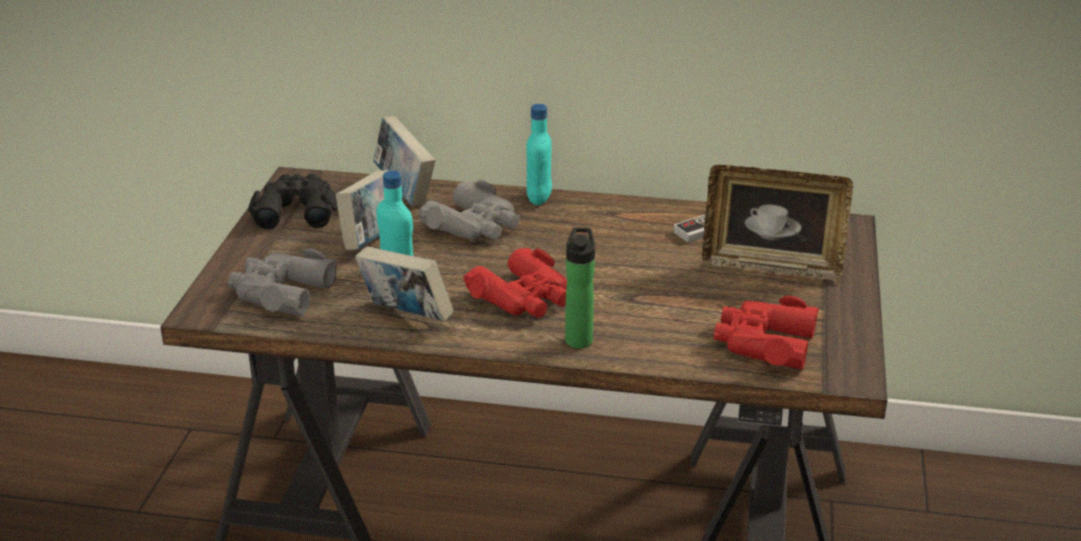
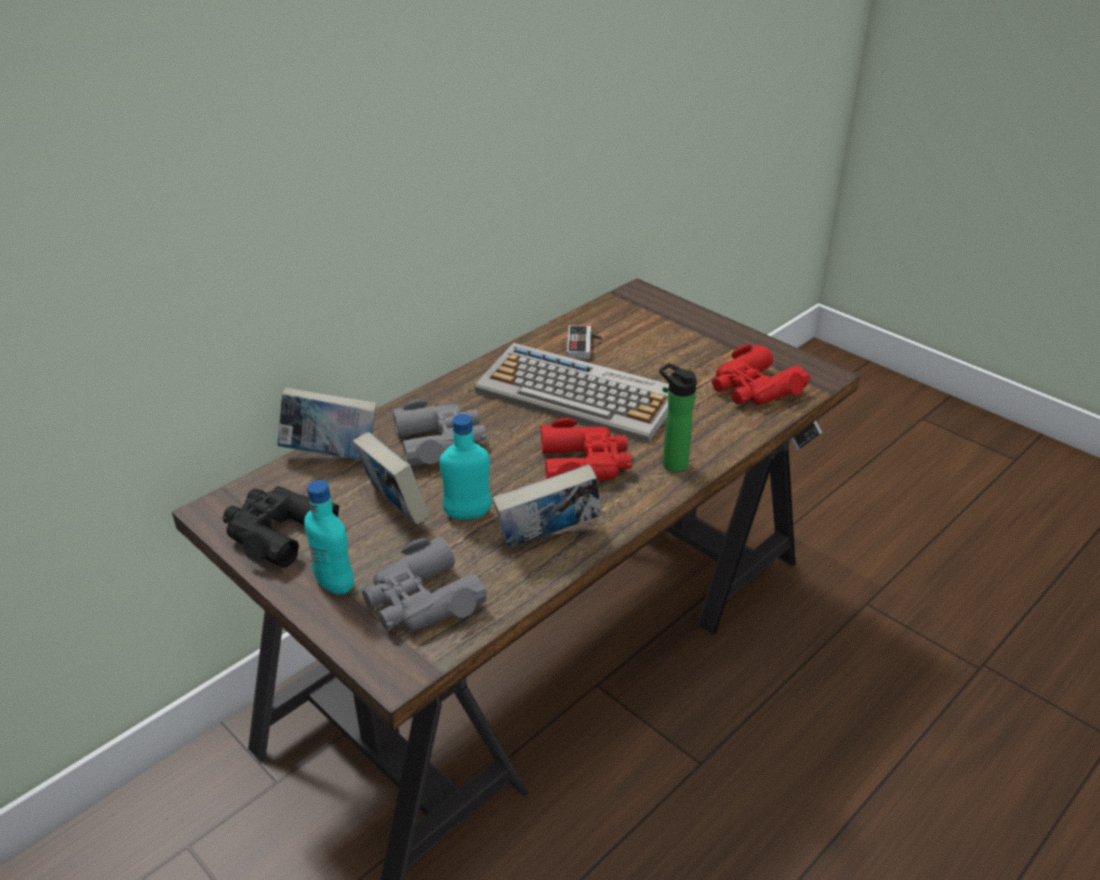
camera: 55 degrees left, 5 degrees up
(539, 198) = (438, 393): turquoise bottle -> turquoise bottle (335, 584)
(624, 259) = (580, 395): none -> keyboard
(771, 266) = (659, 342): picture frame -> none

